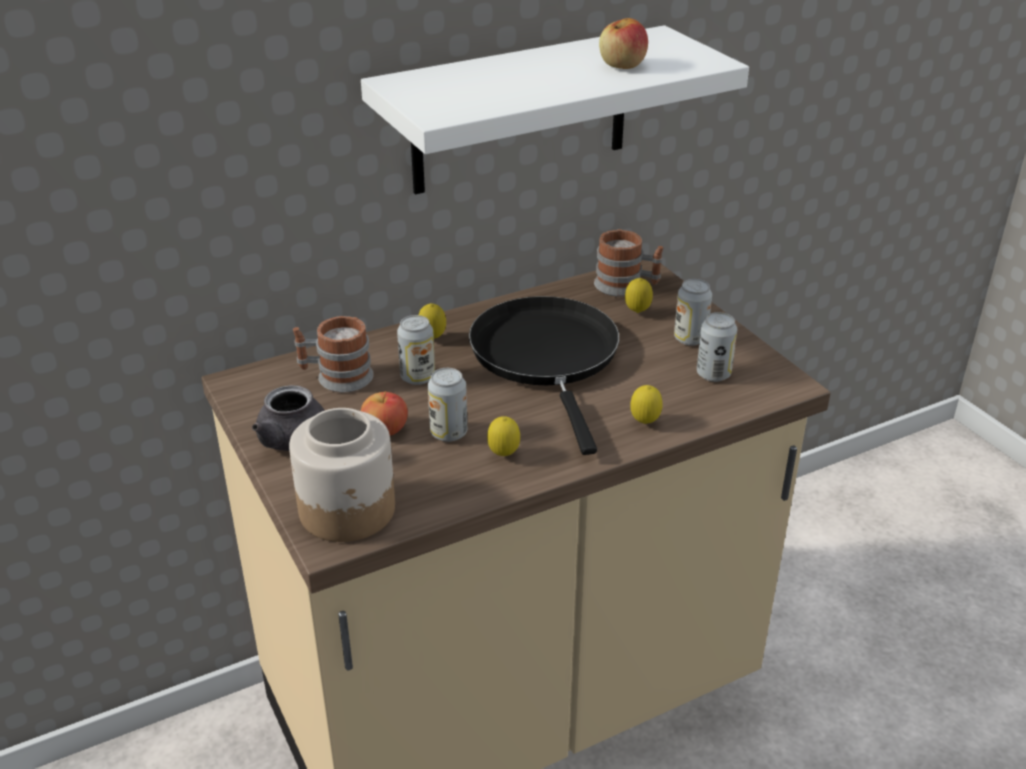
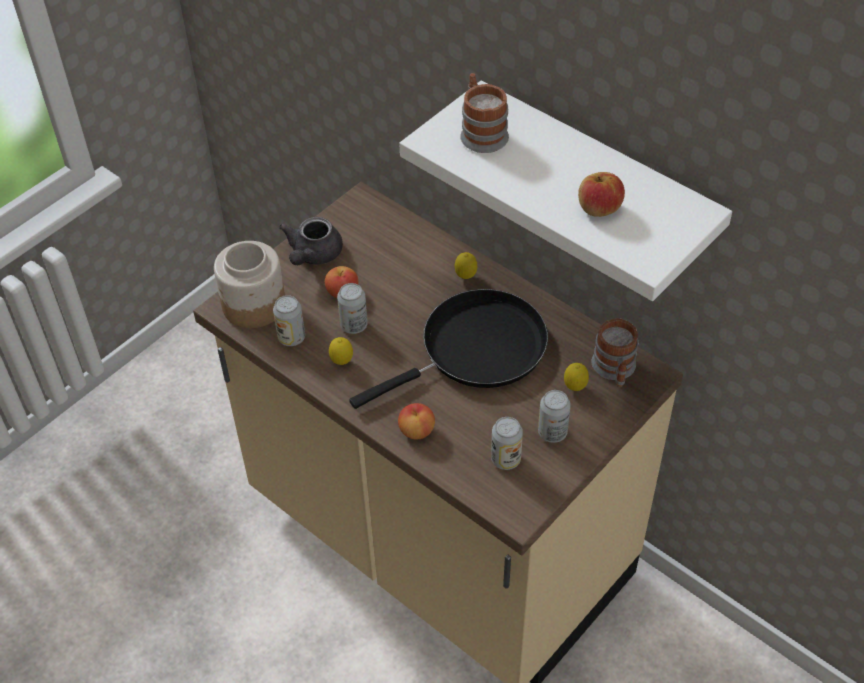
camera: 70 degrees right, 15 degrees up
(336, 377) = (391, 245): mug -> mug (481, 132)
(417, 377) = (412, 286): can -> can (291, 338)
(644, 423) = (416, 431): lemon -> apple

